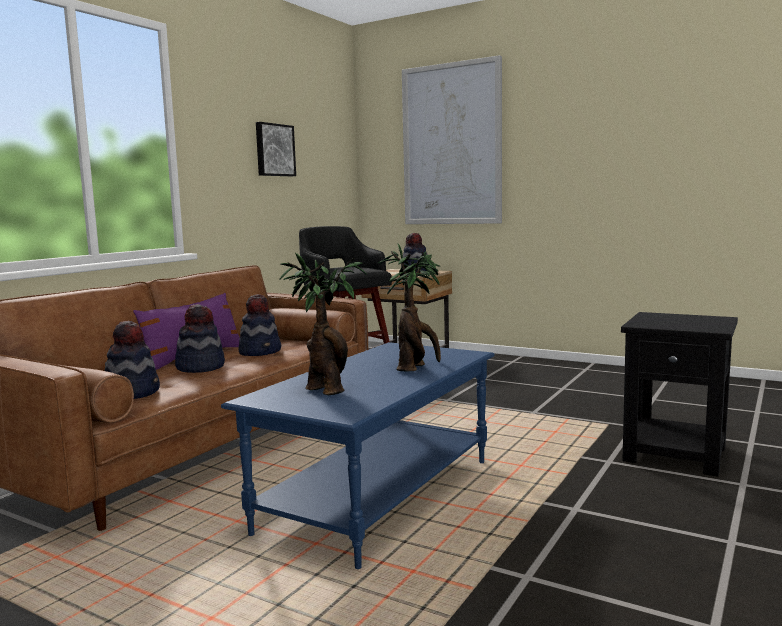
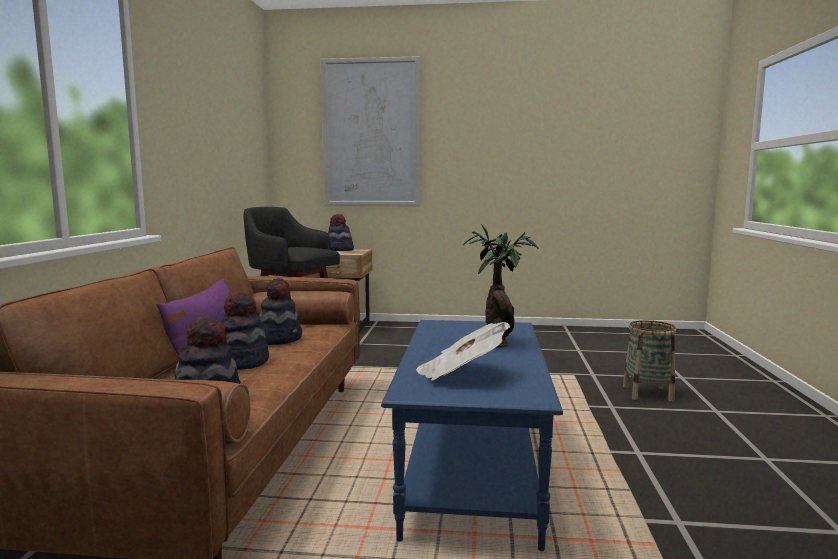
camera: 25 degrees left, 0 degrees up
(274, 150) = (213, 126): picture -> none
(324, 390) = (460, 374): potted plant -> newspaper
(676, 454) = (647, 393): black side table -> basket

